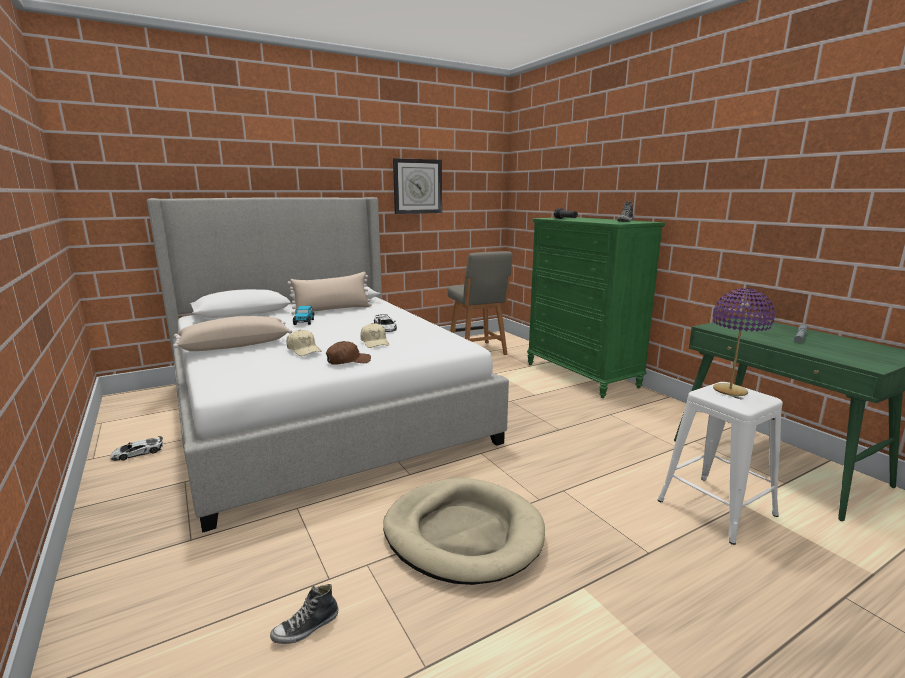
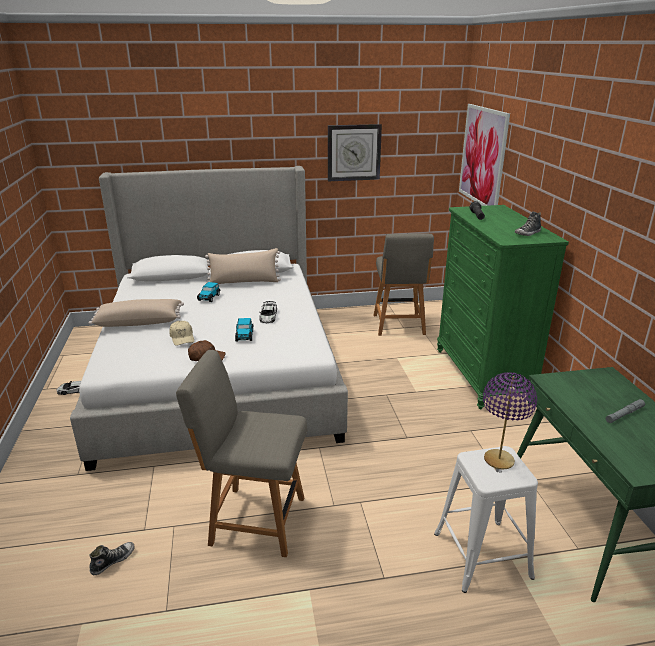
camera: 20 degrees right, 10 degrees up
(306, 628) = (113, 561): shoe -> shoe turned 150 degrees clockwise
(374, 342) = (244, 336): beige cap -> toy car
(463, 533) = (254, 520): beige dog bed -> grey chair
(537, 184) = (482, 156): none -> picture

